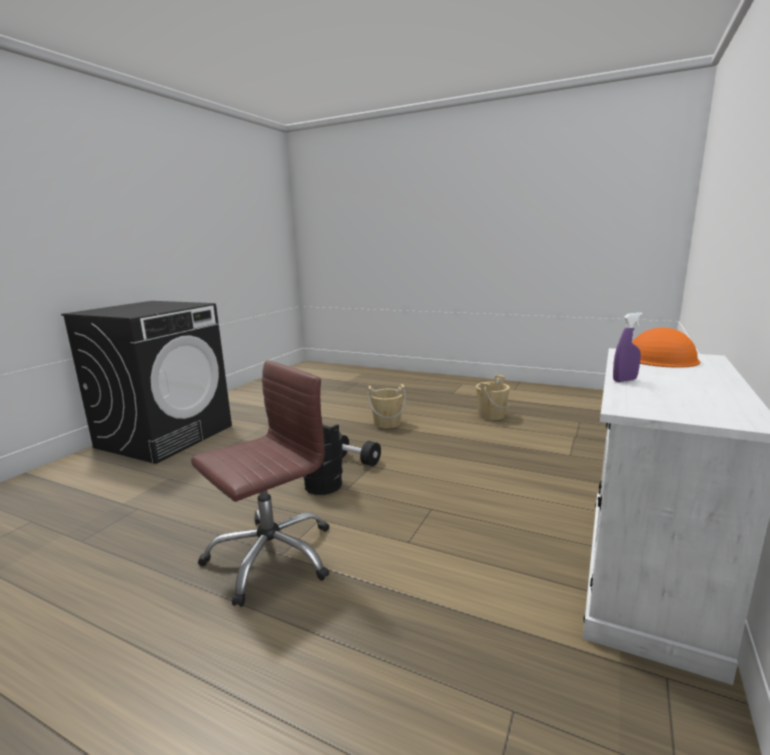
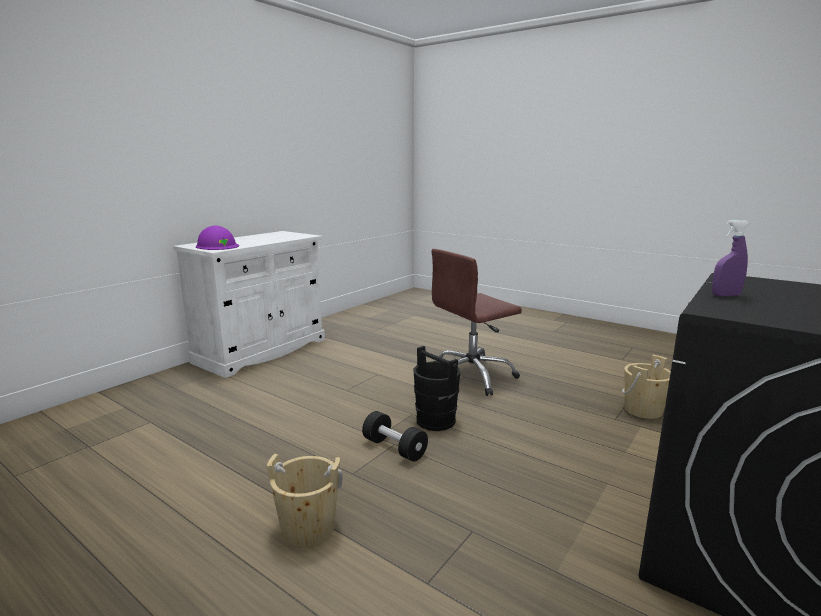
camera: 170 degrees left, 0 degrees up
(491, 415) = (104, 519): beige bucket -> beige bucket (643, 410)
(624, 380) = (276, 240): purple spray bottle -> purple spray bottle (725, 295)
(657, 359) = (217, 246): orange hard hat -> purple hard hat

